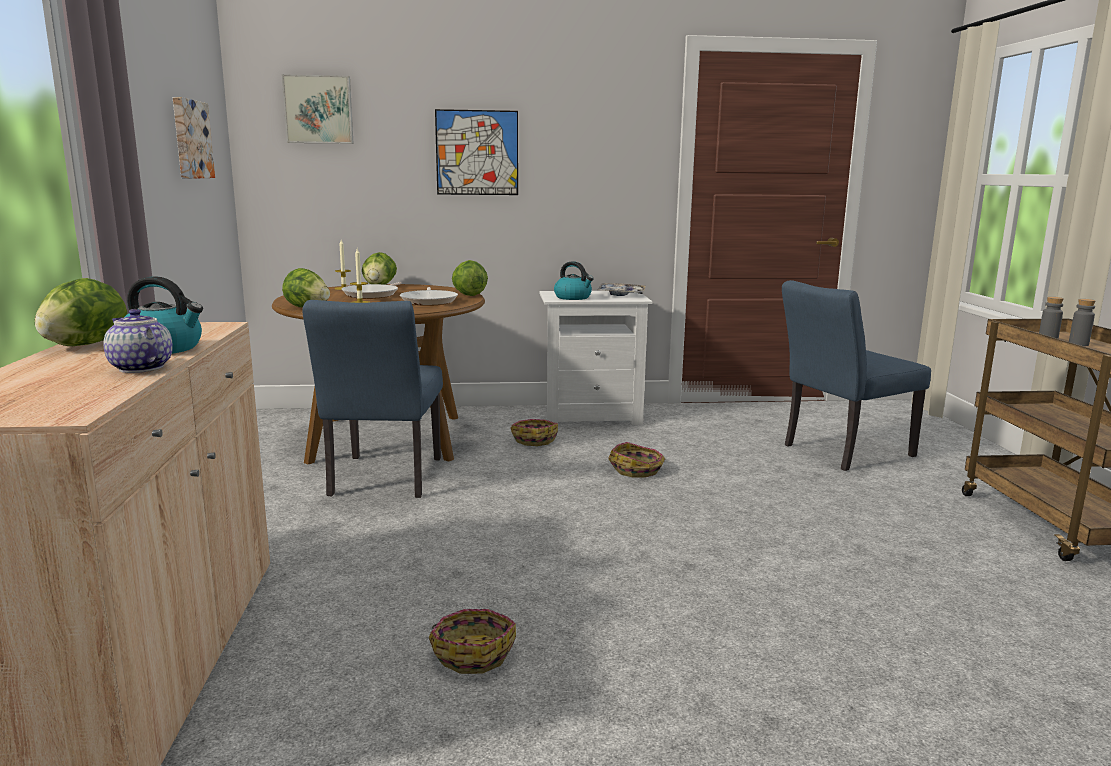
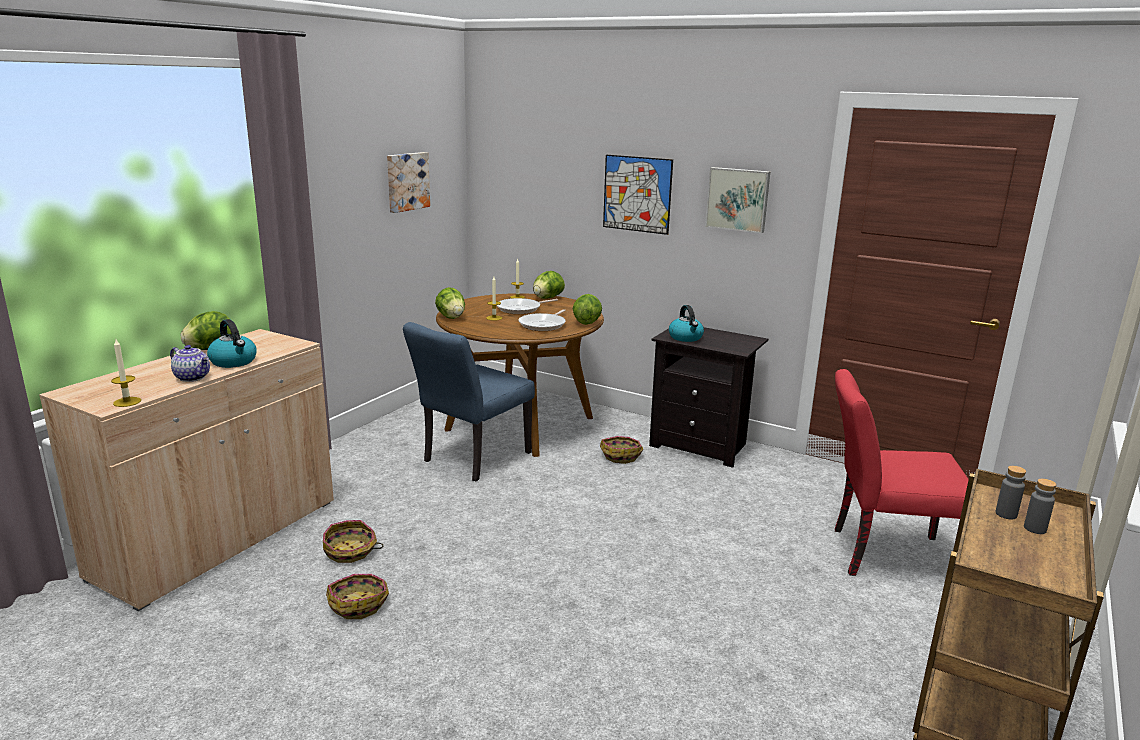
camera: 35 degrees right, 5 degrees up
(89, 404) = (127, 402): none -> candle
(139, 368) = (193, 377): teapot -> teapot turned 135 degrees clockwise
(319, 110) = (523, 150): picture -> picture (738, 199)
(591, 415) = (701, 445): white nightstand -> black nightstand
(621, 294) = (738, 341): tray -> none
(637, 469) = (660, 510): basket -> basket (350, 551)
(840, 452) = (881, 555): blue chair -> red chair

